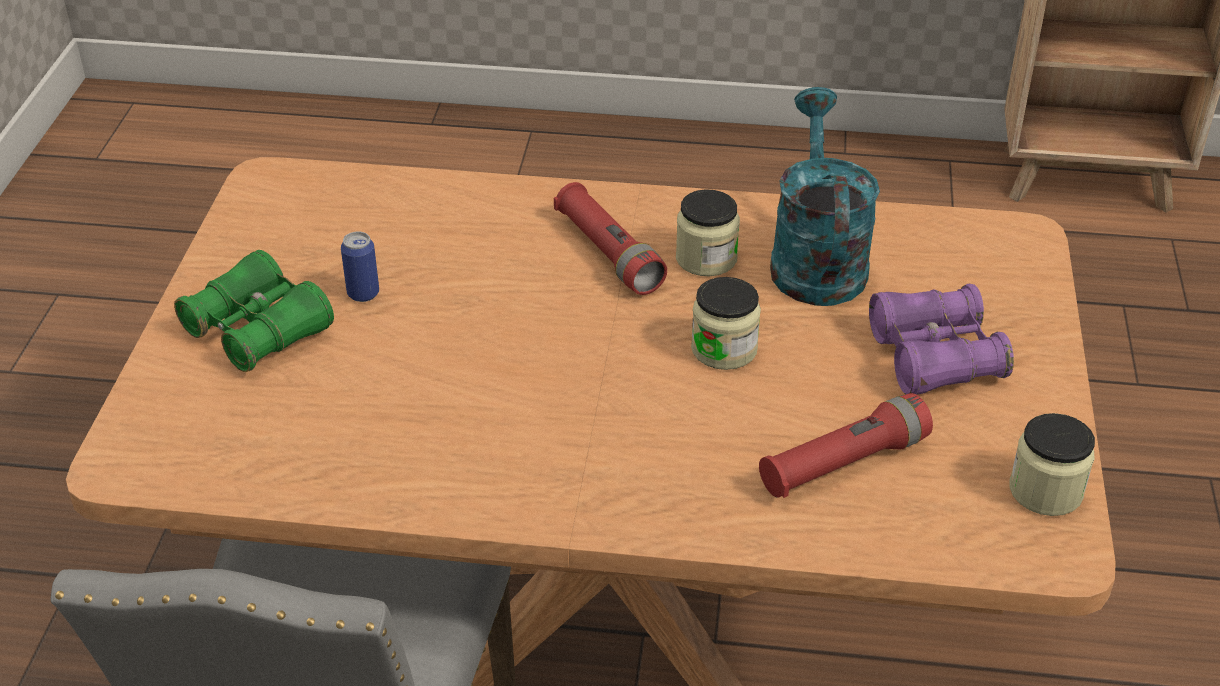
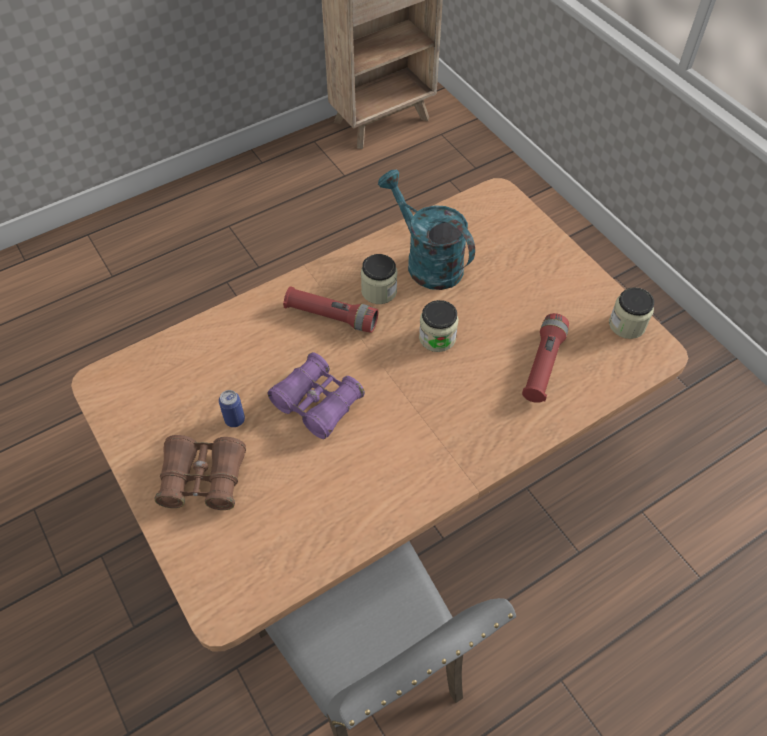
camera: 40 degrees left, 15 degrees up
(258, 330) = (203, 479): green binoculars -> brown binoculars
(935, 357) = (525, 283): purple binoculars -> purple binoculars (317, 403)

